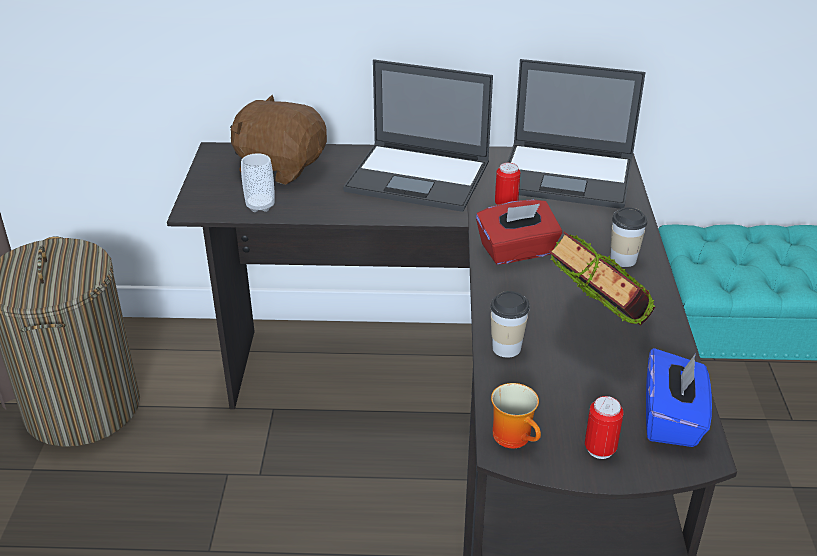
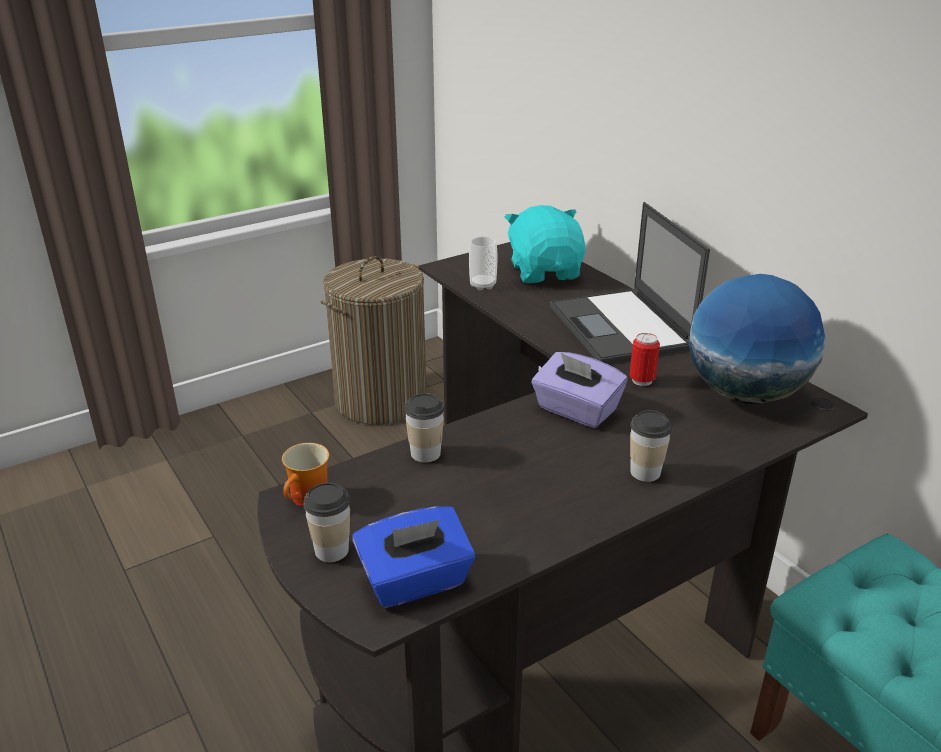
camera: 55 degrees right, 5 degrees down
(280, 167) = (545, 272): brown plush toy -> turquoise plush toy
(517, 251) = (576, 410): red tissue box -> purple tissue box
(568, 176) = (745, 394): laptop -> globe
(596, 329) = (509, 492): book -> none
(600, 449) = (332, 550): can -> cup

